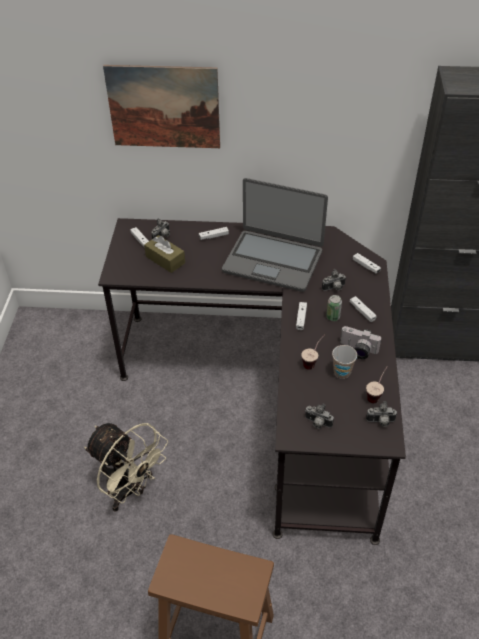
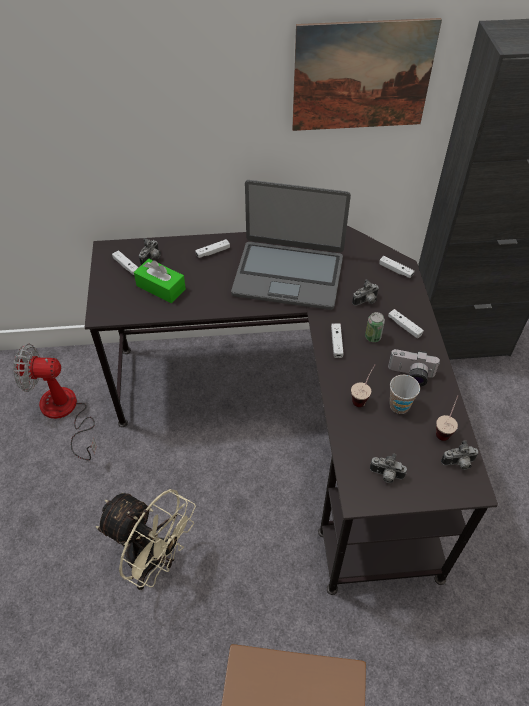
camera: 10 degrees left, 5 degrees up
(76, 363) = (64, 413): none -> fan
(164, 107) = (140, 99): picture -> picture (362, 76)
(165, 260) = (161, 287): brown tissue box -> green tissue box

